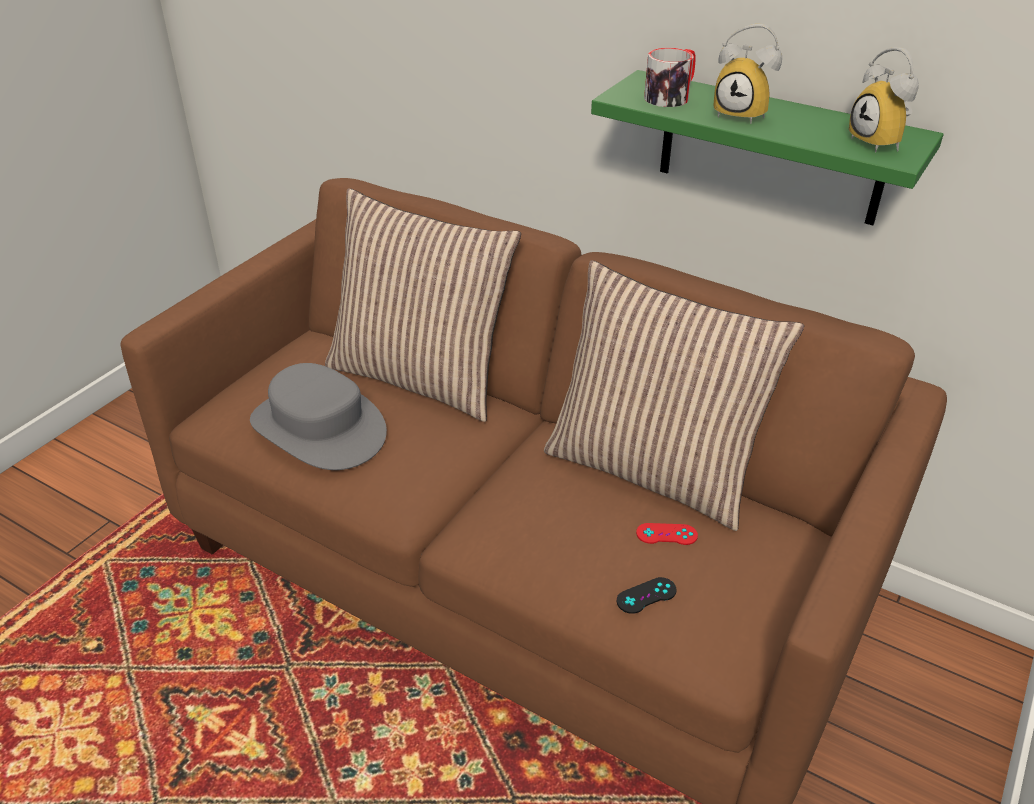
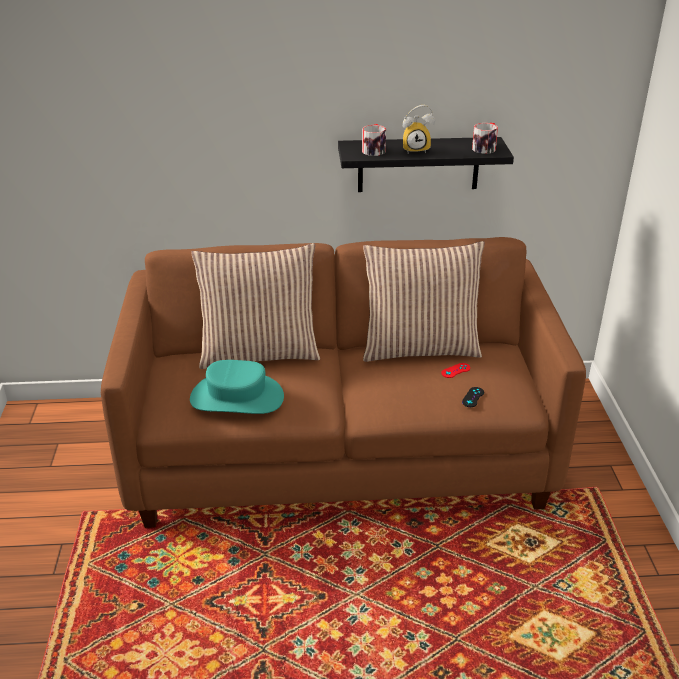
camera: 35 degrees left, 5 degrees down
(319, 428) = (237, 397): grey hat -> turquoise hat
(771, 149) = (418, 164): green shelf -> black shelf
(881, 143) = (485, 147): alarm clock -> mug

